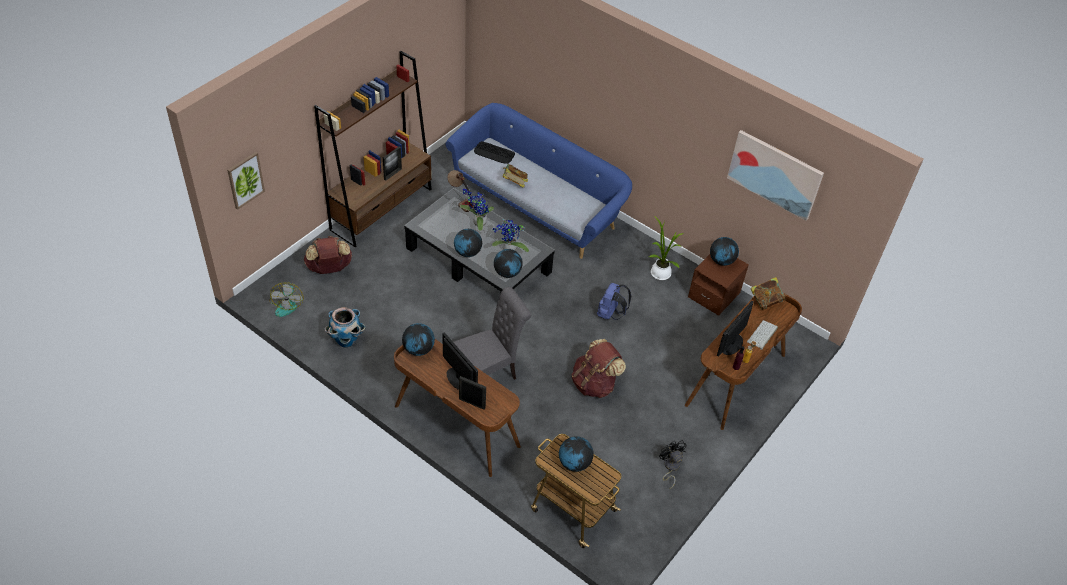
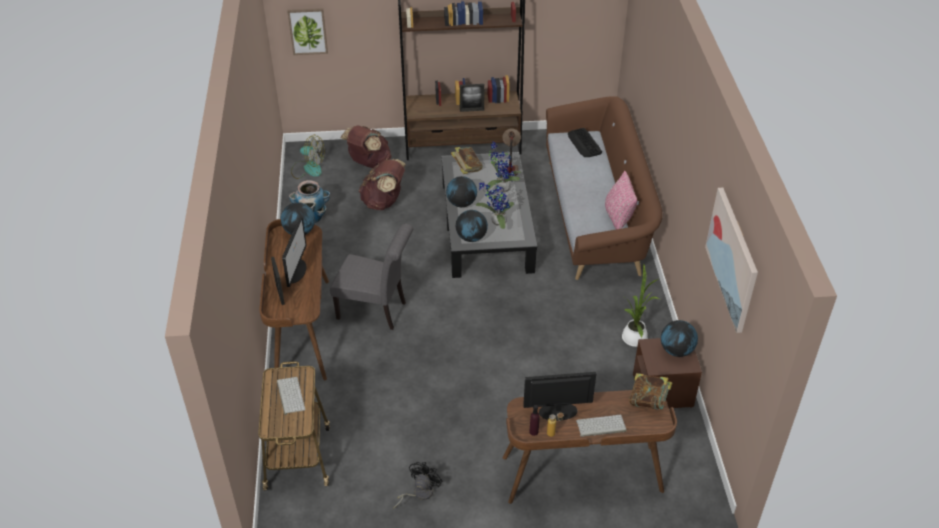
camera: 50 degrees right, 5 degrees down
(287, 304) = (308, 168): fan -> fan turned 120 degrees counterclockwise
(514, 183) = (569, 174): book -> book (467, 169)
(537, 204) = (596, 215): blue sofa -> brown sofa
(574, 463) = (290, 395): globe -> keyboard
(582, 195) = (618, 217): none -> pink pillow
(594, 383) = (449, 380): brown backpack -> brown backpack (384, 202)
(610, 314) = (540, 338): blue backpack -> none

